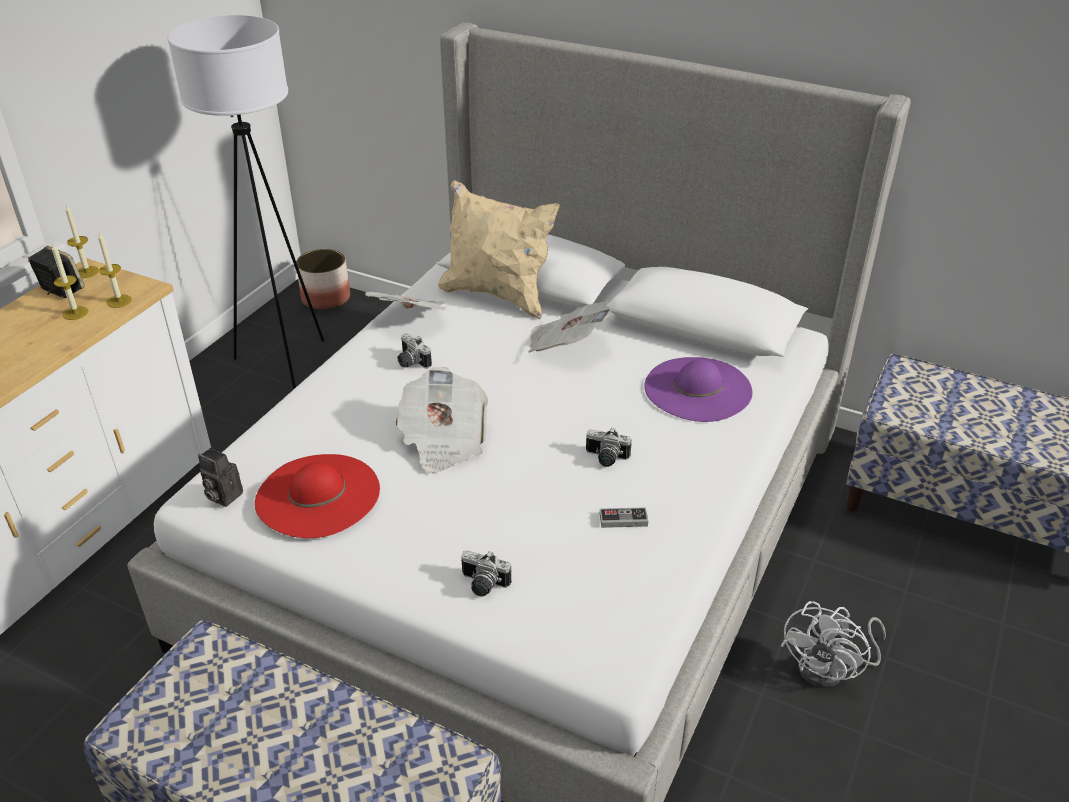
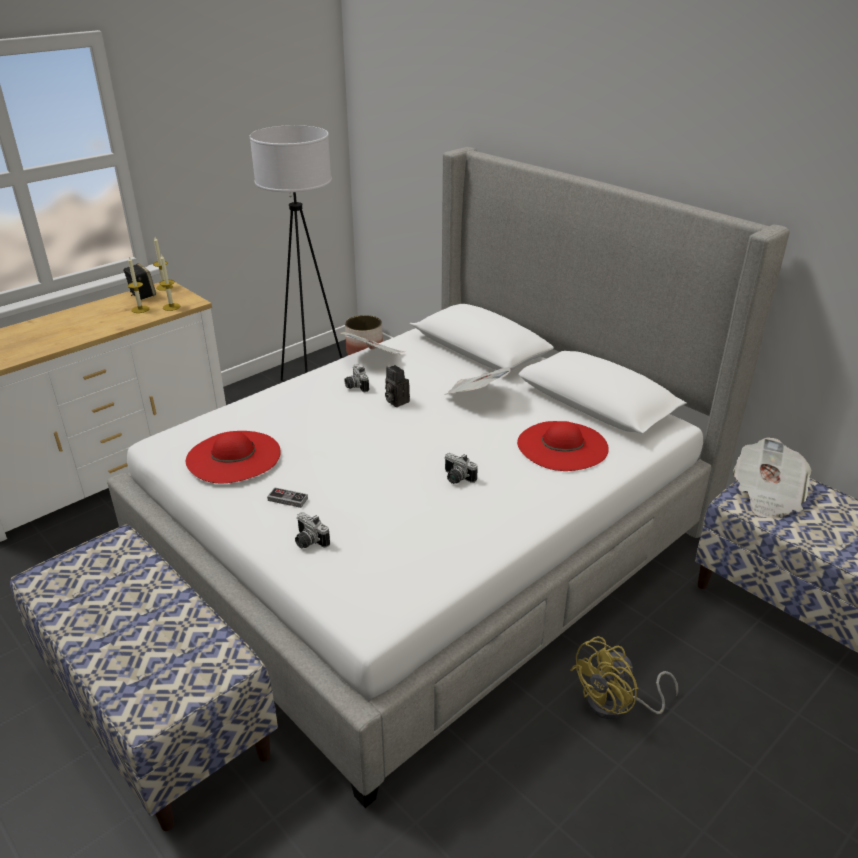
camera: 20 degrees right, 5 degrees down
(222, 496) = (173, 443): camera -> camera (395, 401)
(443, 440) = (343, 441): newspaper -> newspaper (766, 495)
(497, 295) = (447, 354): beige pillow -> none
(623, 519) = (442, 523): game controller -> game controller (287, 499)
(697, 389) = (562, 446): purple hat -> red hat
(831, 669) = (616, 705): white fan -> yellow fan

